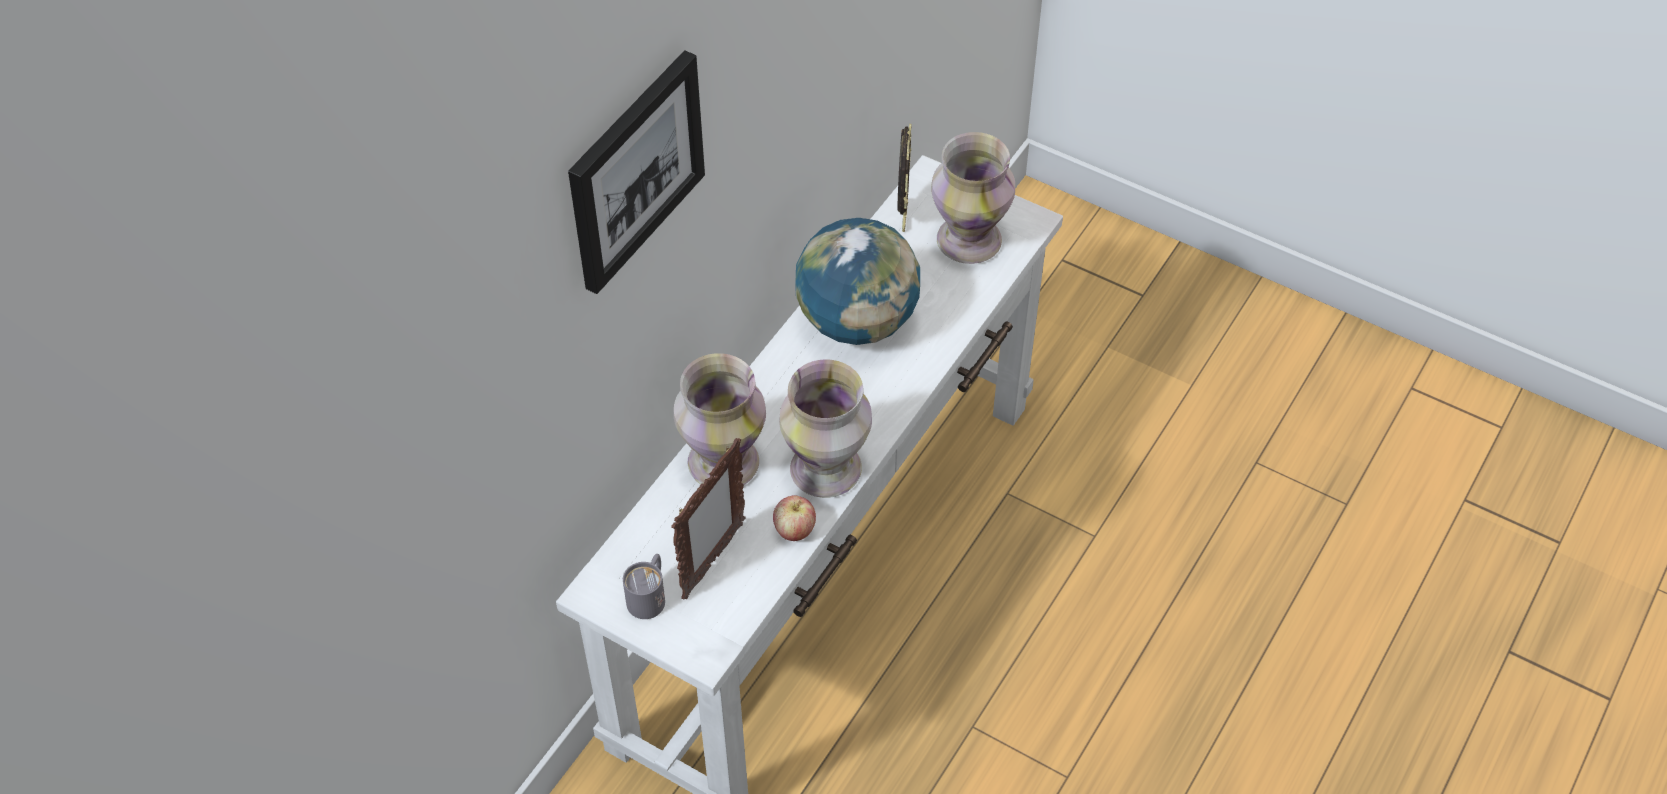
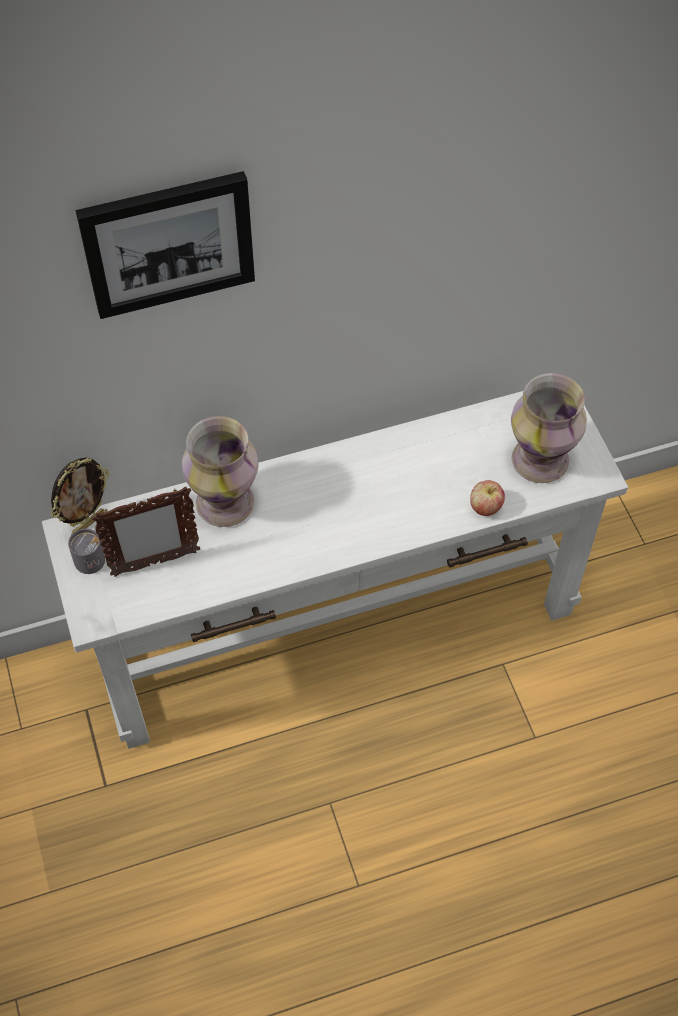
camera: 40 degrees right, 5 degrees up
(794, 530) = (223, 580): apple -> apple (485, 507)
(825, 471) = (282, 555): vase -> none
(857, 321) = (405, 466): globe -> none
(902, 216) = (511, 413): picture frame -> picture frame (87, 523)

